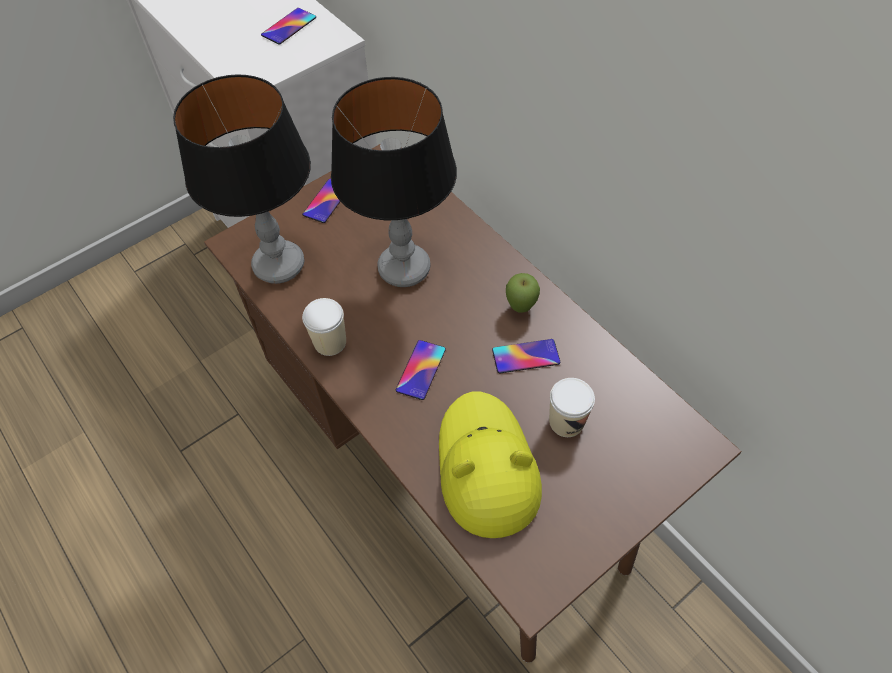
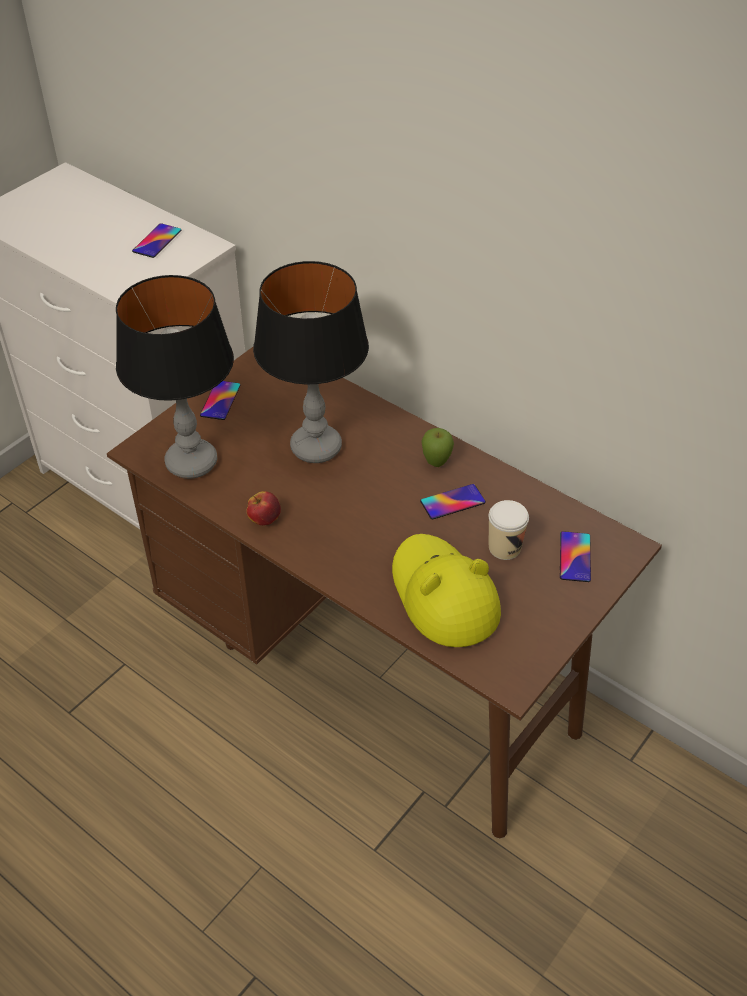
camera: 15 degrees left, 10 degrees down
(330, 342) = (264, 519): cup -> apple
(421, 370) = (359, 528): phone -> phone (575, 557)

